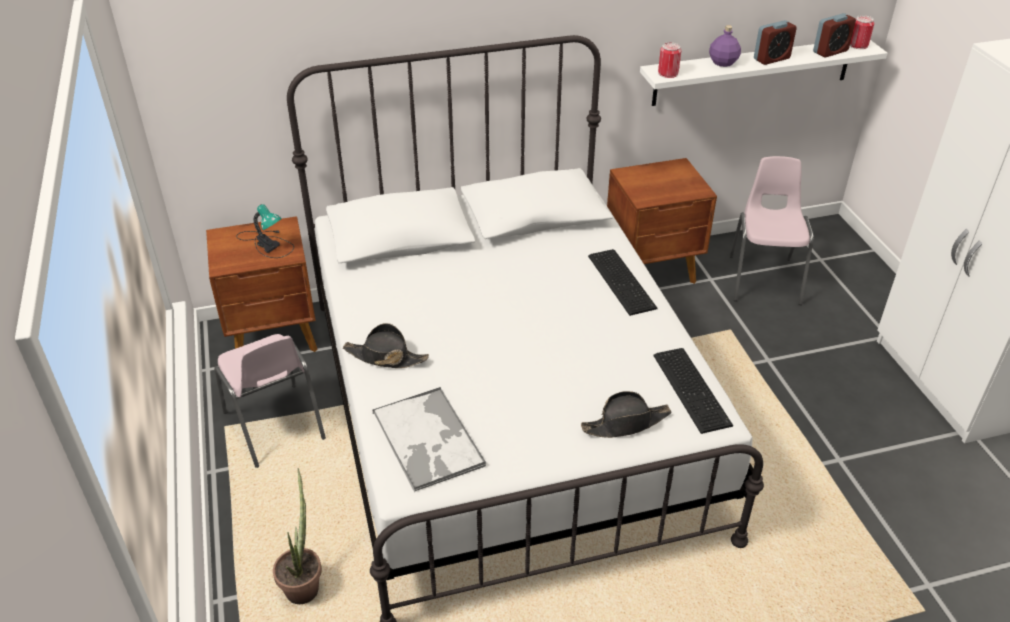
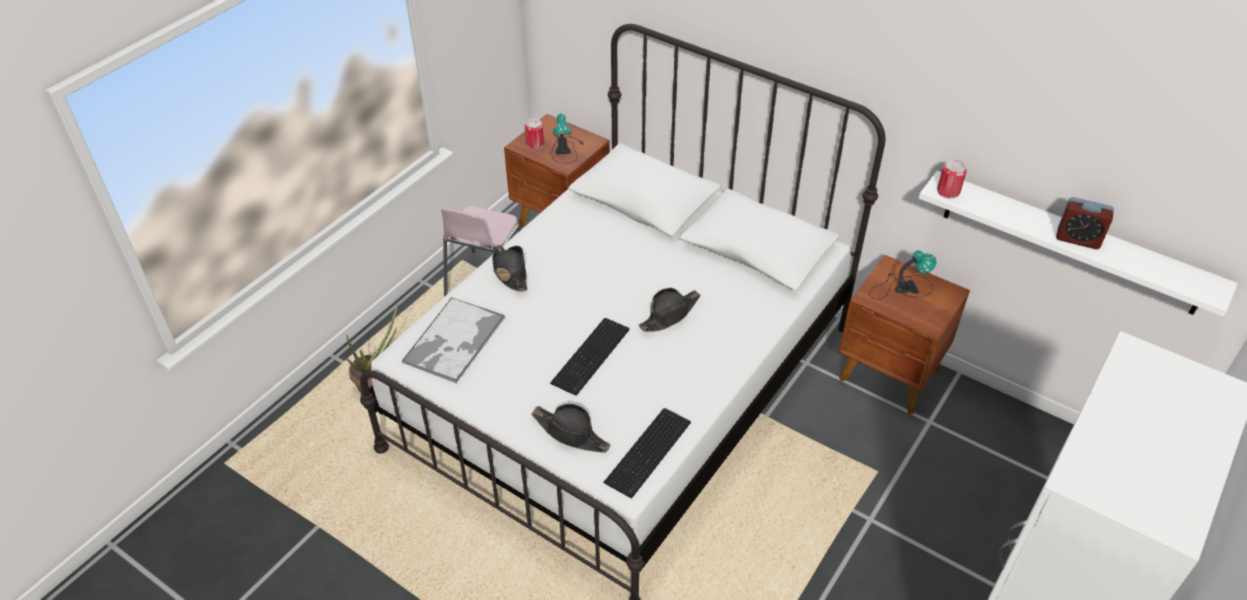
camera: 50 degrees right, 5 degrees up
(553, 295) = (670, 314): none -> black hat
(622, 280) = (734, 342): keyboard -> keyboard (593, 356)
(651, 181) = (902, 287): none -> table lamp
(723, 63) = (1020, 213): purple bottle -> none
(764, 279) = (979, 459): pink chair -> none
(830, 51) = (1159, 270): alarm clock -> none
(858, 45) = (1206, 283): can -> can (535, 144)

